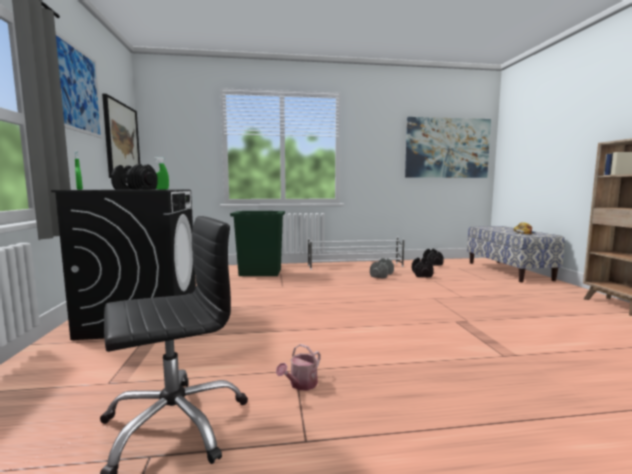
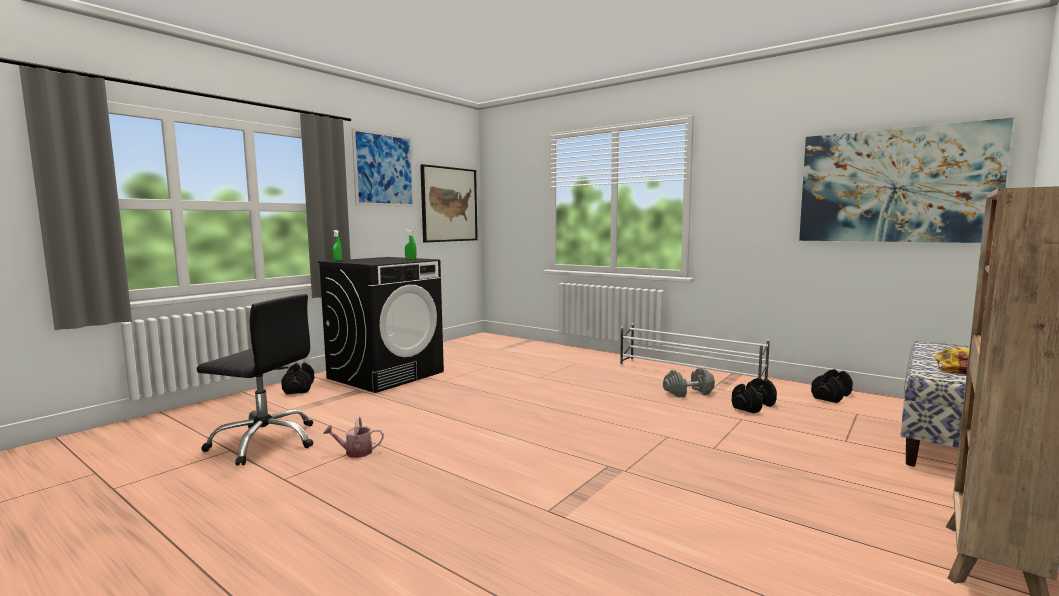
camera: 45 degrees right, 0 degrees up
(134, 189) = (380, 260): black dumbbell -> black dumbbell (298, 388)
(260, 272) = (559, 357): green trash can -> none

